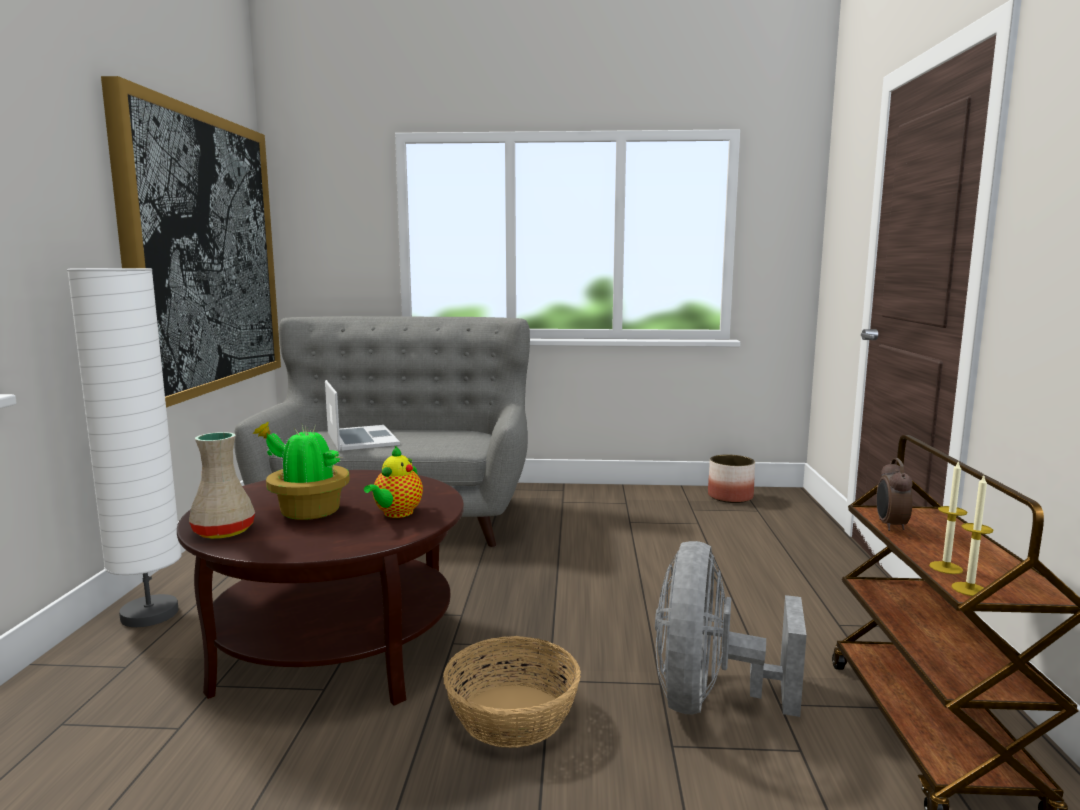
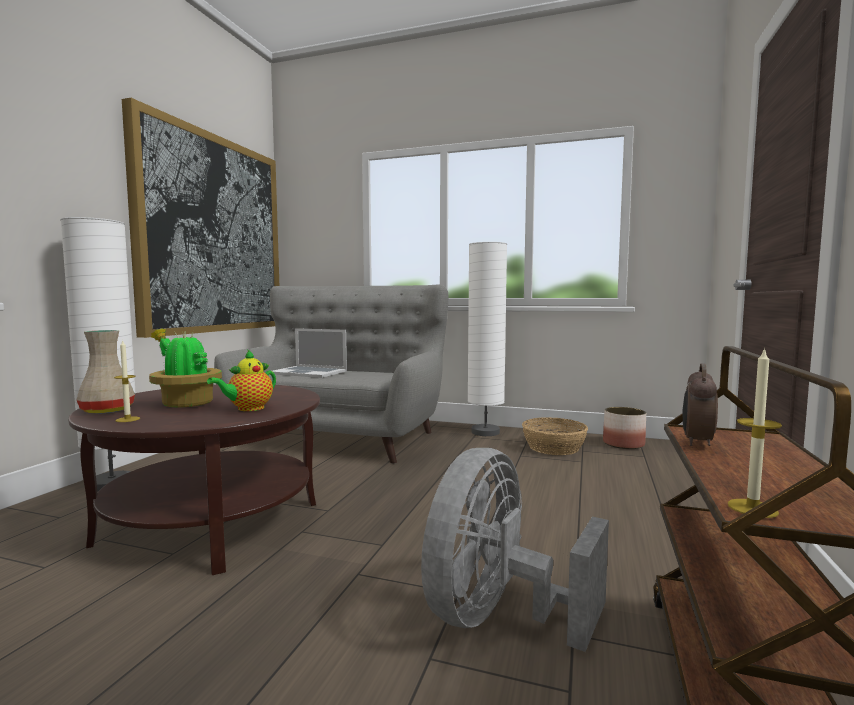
camera: 15 degrees right, 5 degrees down
(361, 438) = (309, 372): laptop -> laptop turned 120 degrees clockwise
(513, 714) = (302, 600): basket -> basket (554, 447)
(572, 494) = (485, 432): none -> white floor lamp
(945, 567) = (737, 484): candle -> candle (127, 419)

